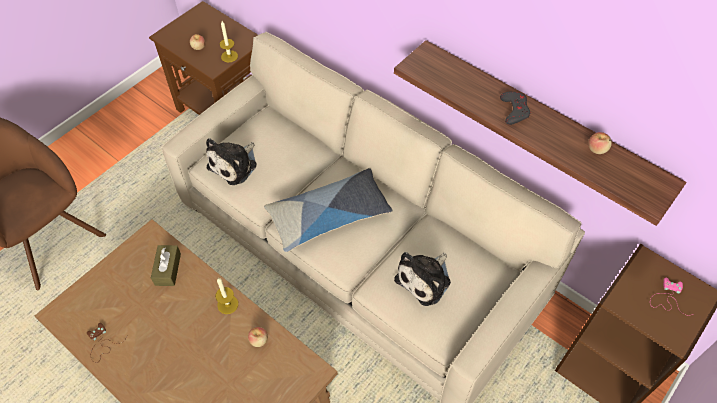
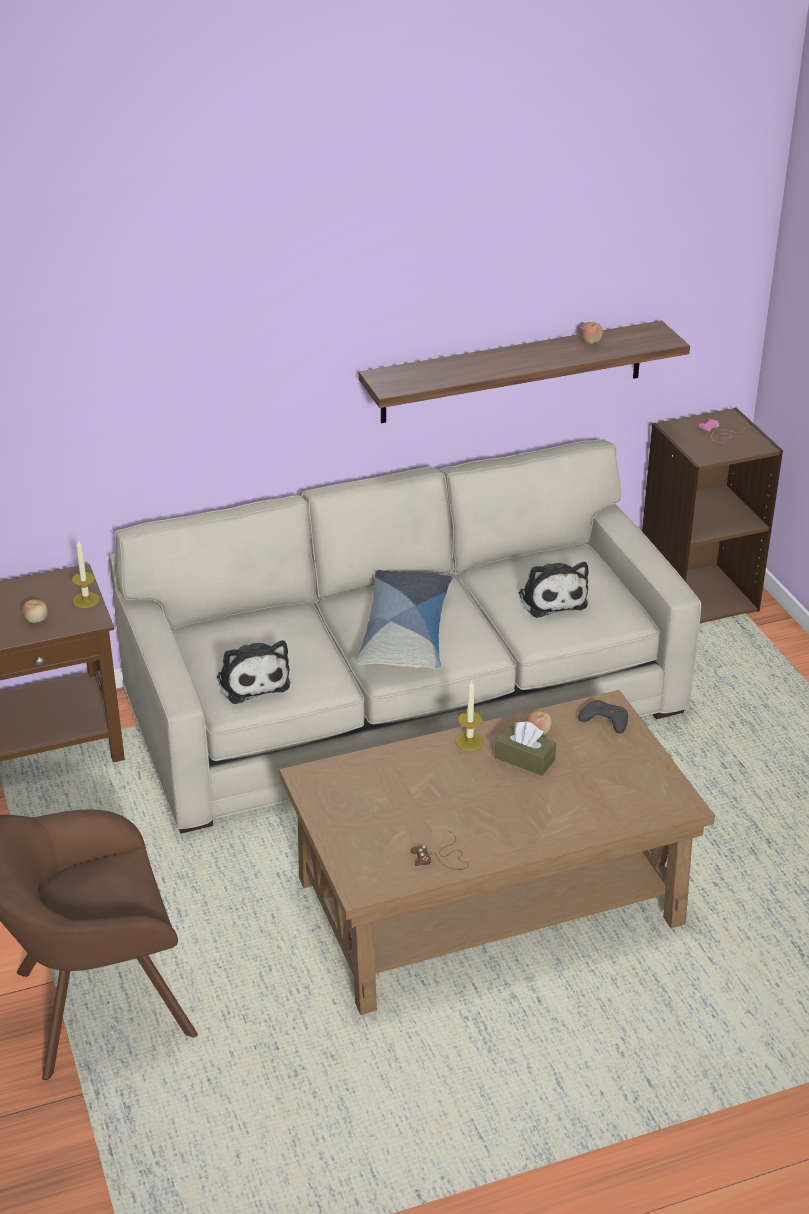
camera: 60 degrees left, 20 degrees down
(168, 269) = (375, 775): brown tissue box -> brown tissue box (524, 759)
(514, 110) = (505, 360): grey game controller -> grey game controller (604, 720)

